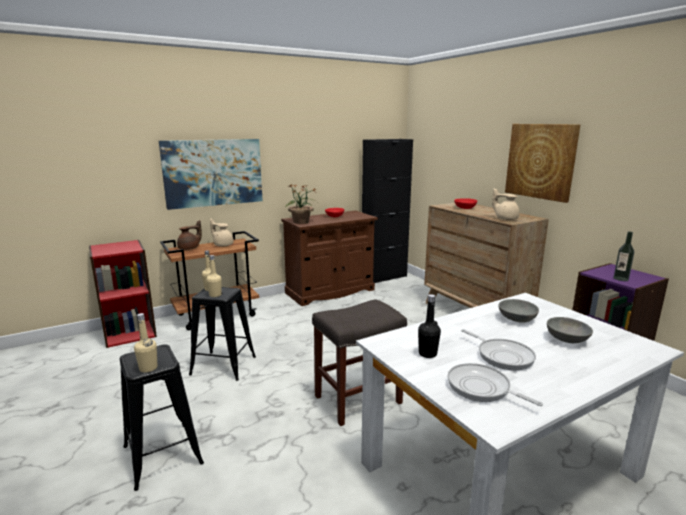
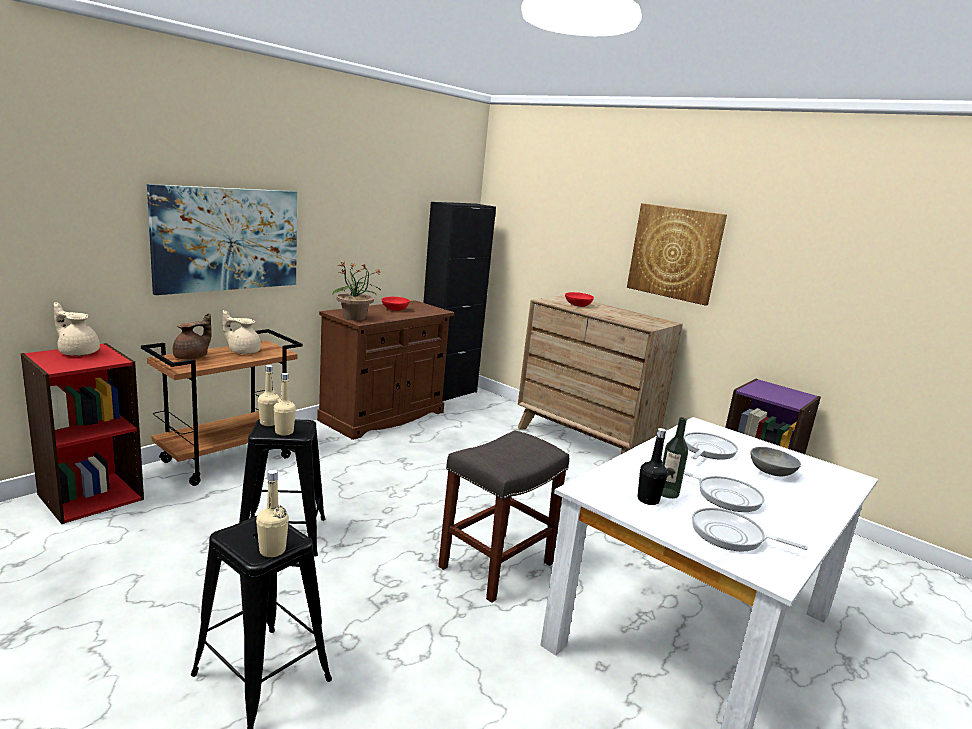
camera: 20 degrees left, 0 degrees up
(505, 218) = (637, 322): beige teapot -> beige teapot (78, 352)
(516, 319) = (707, 450): grey bowl -> frying pan
(621, 279) = (779, 398): bottle -> bottle (667, 493)

